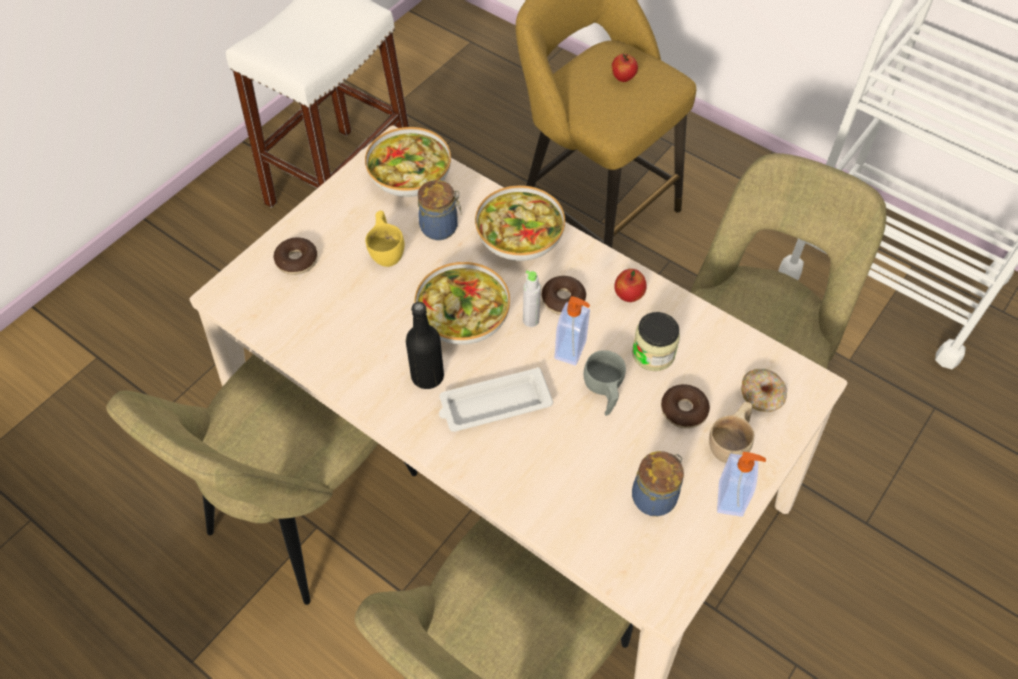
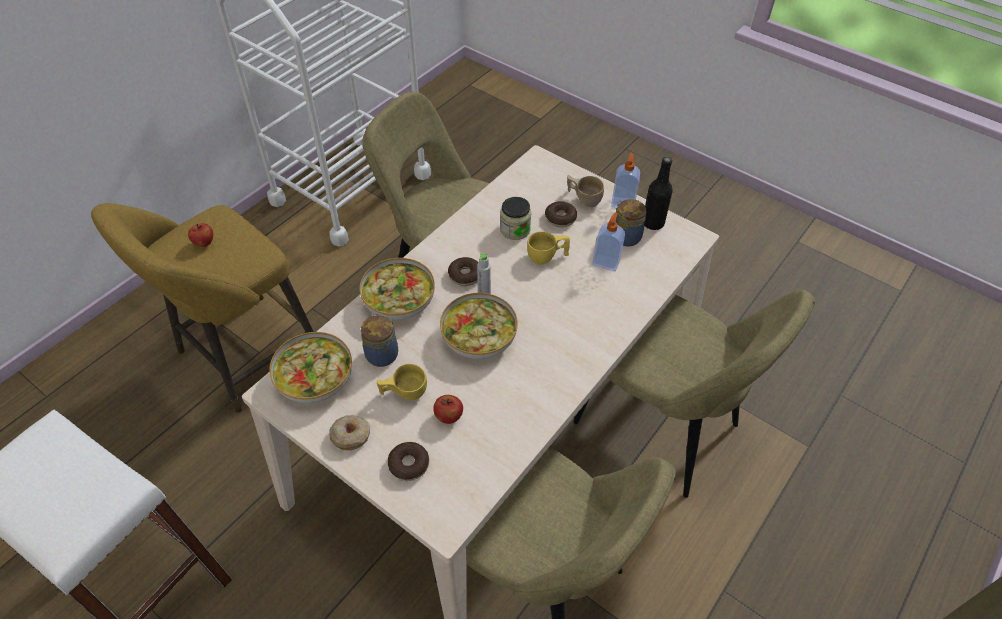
camera: 90 degrees left, 5 degrees down
(427, 376) = (537, 359): black bottle -> black bottle (653, 223)
(493, 405) = (561, 318): white tray -> none
(571, 350) = (512, 272): soap dispenser -> soap dispenser (606, 262)
(603, 392) = (547, 257): grey cup -> yellow cup
(628, 295) = (463, 239): apple -> apple (449, 416)
(762, 395) = (547, 181): donut -> donut (351, 436)

